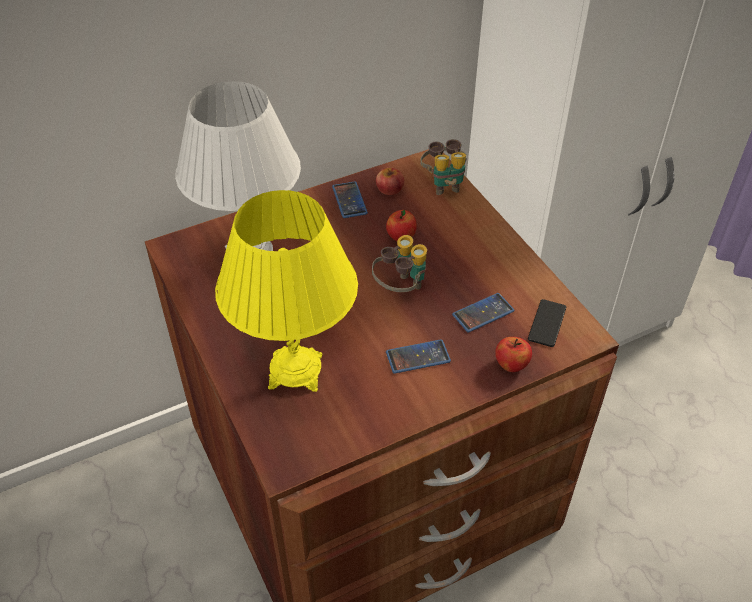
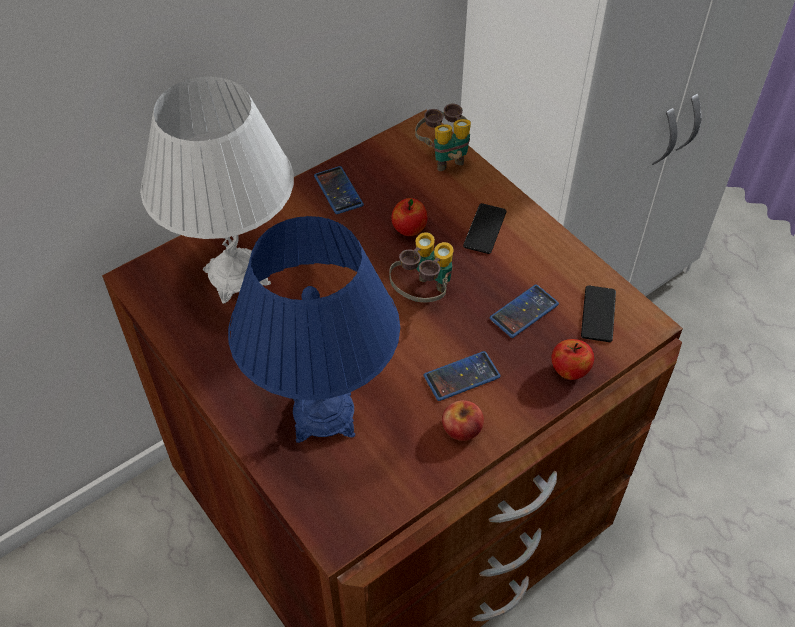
camera: 10 degrees left, 5 degrees up
(296, 371) = (324, 415): yellow table lamp -> blue table lamp
(389, 189) = (382, 170): apple -> apple (462, 428)
(465, 244) = (485, 229): none -> phone

